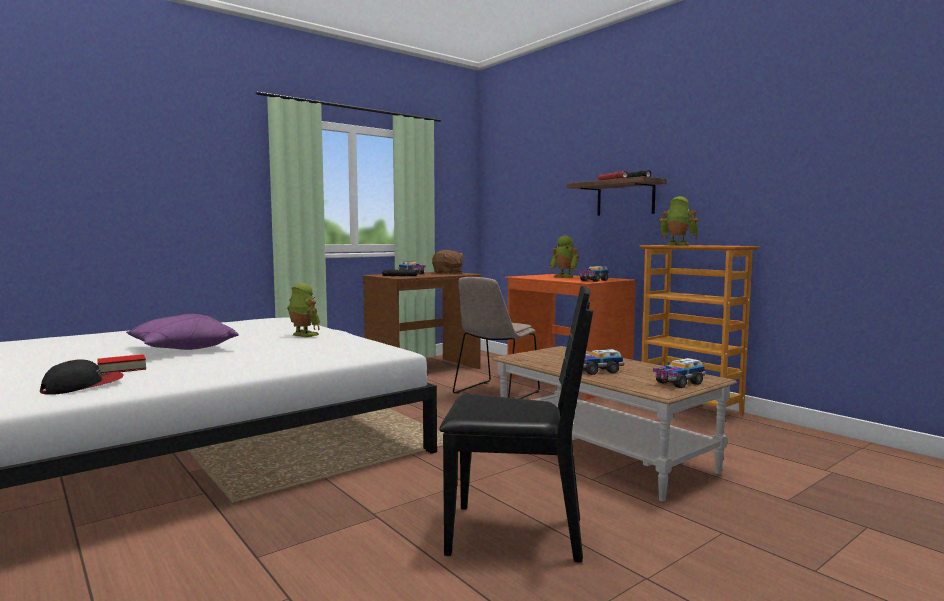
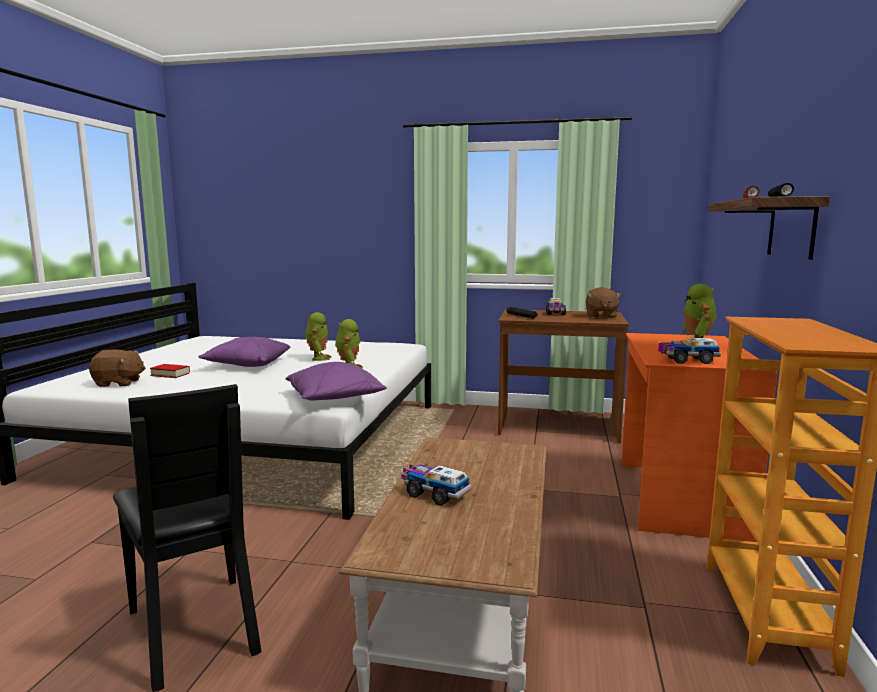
camera: 50 degrees right, 5 degrees up
(83, 386) = (118, 383): cap -> brown plush toy
(382, 348) = (336, 398): none -> purple pillow
(495, 393) = (555, 480): beige chair -> none
(677, 245) = (789, 324): toy robot -> toy robot (318, 358)
(678, 383) = (441, 553): toy truck -> none

